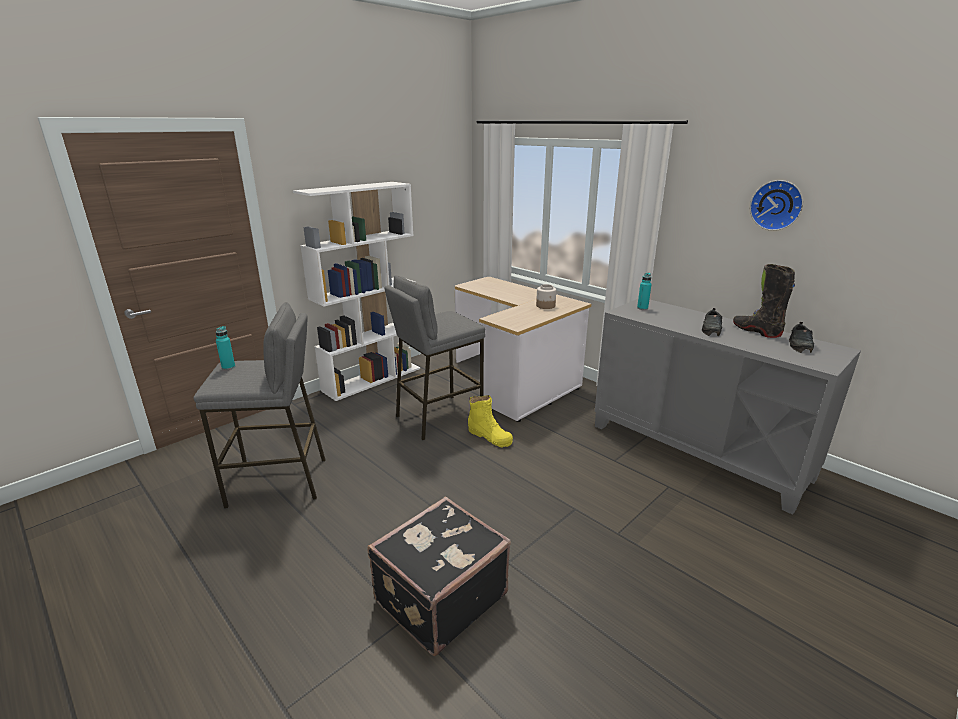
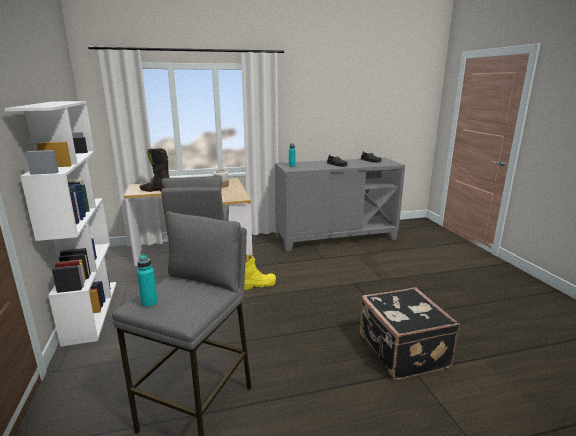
camera: 60 degrees left, 5 degrees down
(756, 331) = (349, 161): black boot -> black boot (156, 190)
(777, 205) = (332, 96): wall clock -> none

